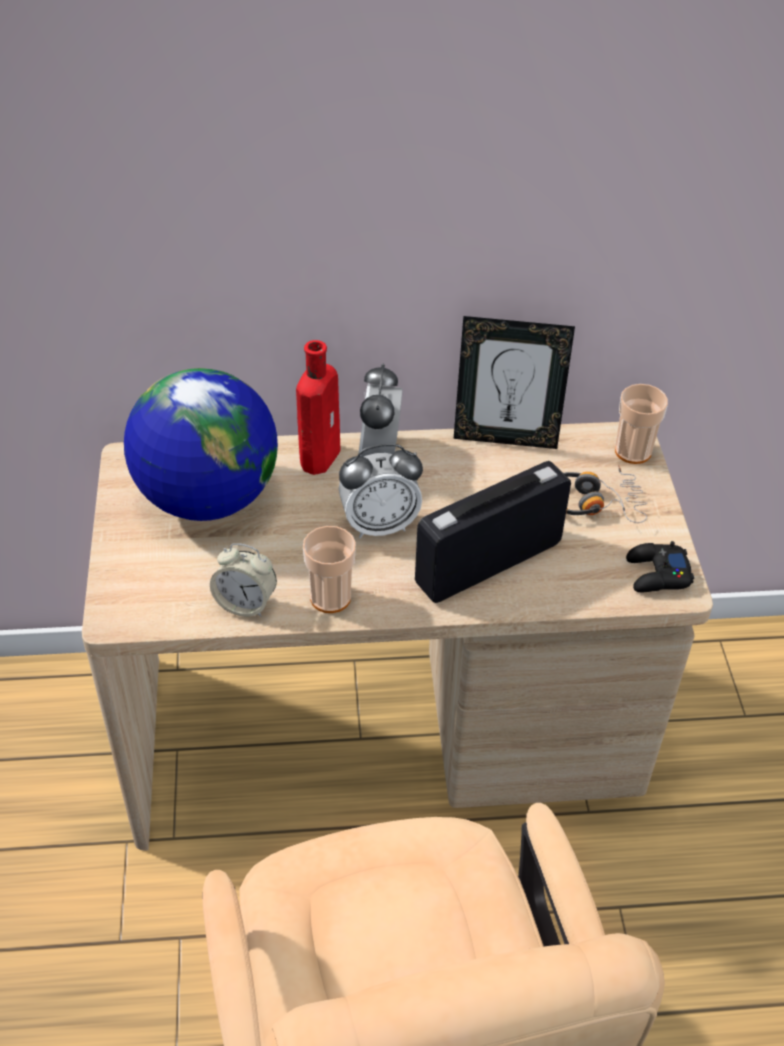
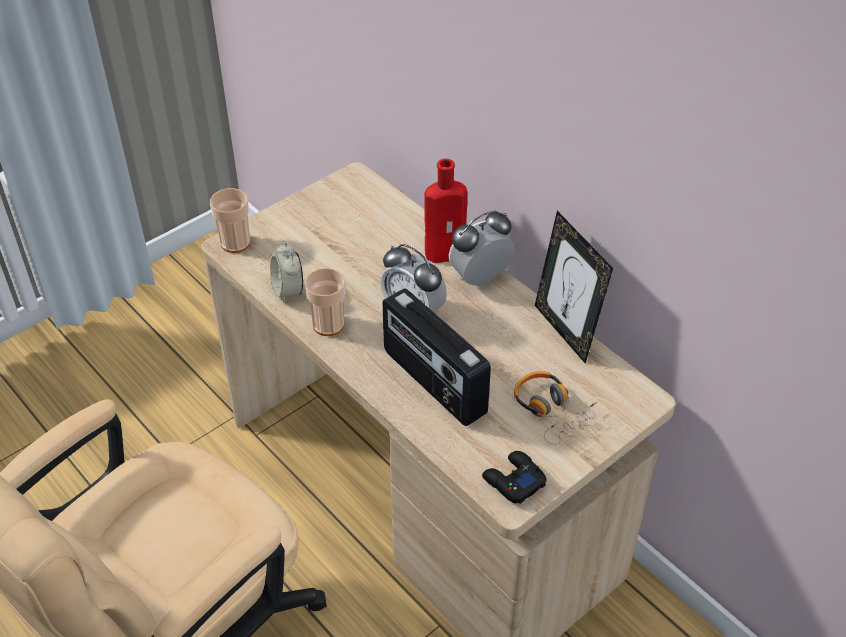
camera: 55 degrees right, 0 degrees up
(206, 498) = (357, 226): globe -> none
(487, 562) = (433, 383): radio -> radio turned 150 degrees counterclockwise
(633, 451) = (630, 407): cup -> cup (235, 243)

